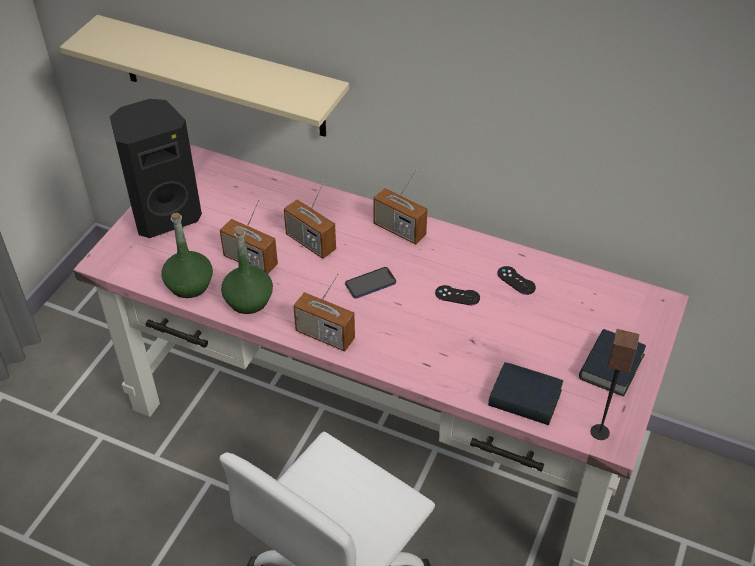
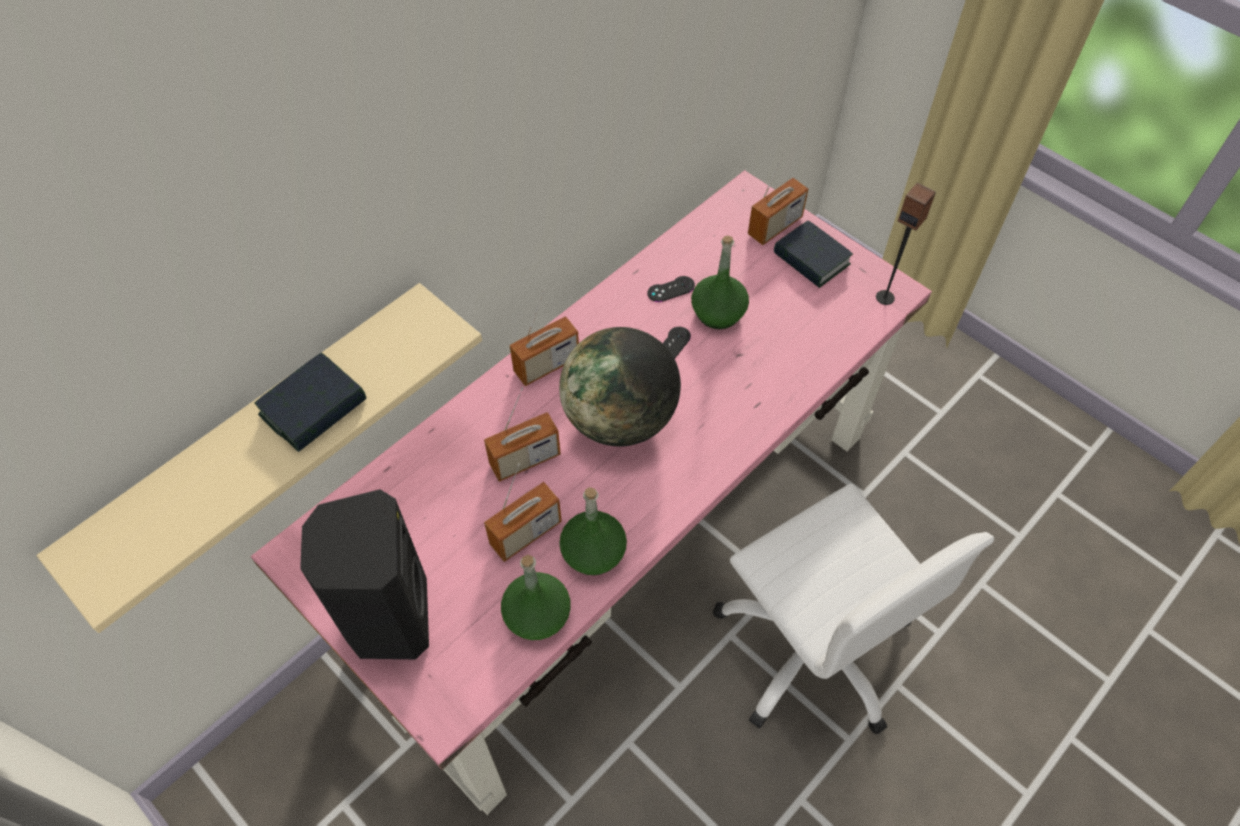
camera: 70 degrees left, 10 degrees up
(325, 335) = (681, 487): radio -> radio (775, 226)
(370, 283) = (620, 419): phone -> globe
(509, 316) = (718, 313): none -> green bottle
(524, 399) = (829, 339): book -> book (314, 408)

